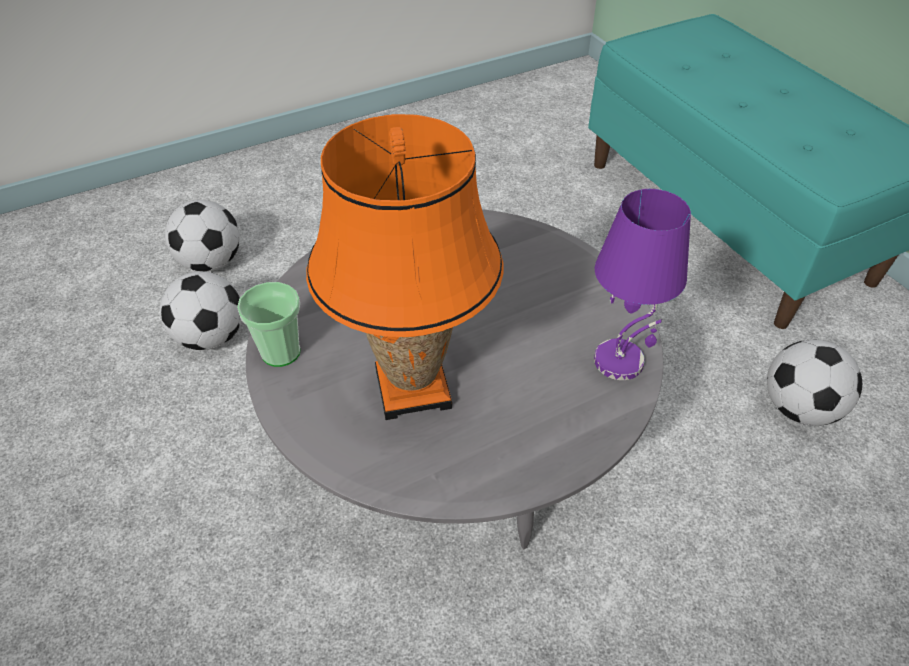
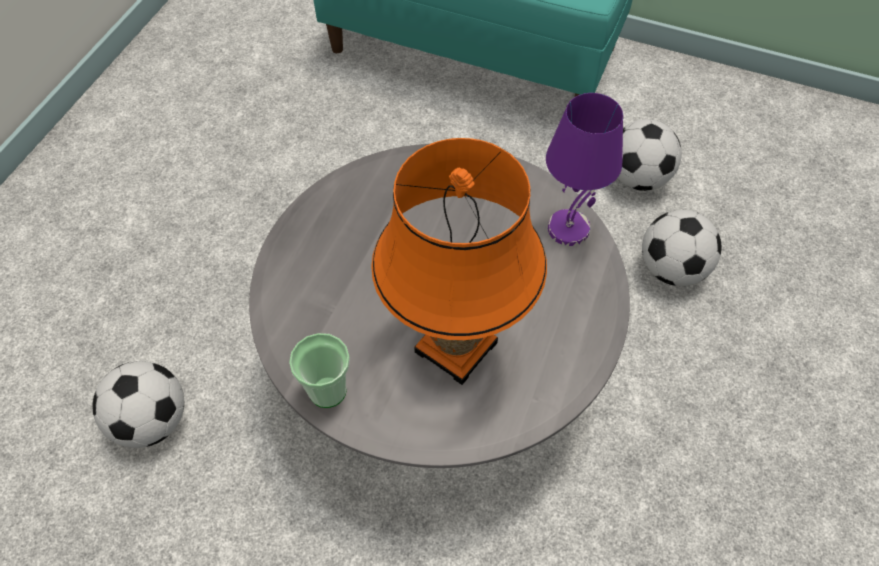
camera: 40 degrees left, 10 degrees up
(211, 262) = (71, 354): football -> football (671, 269)

